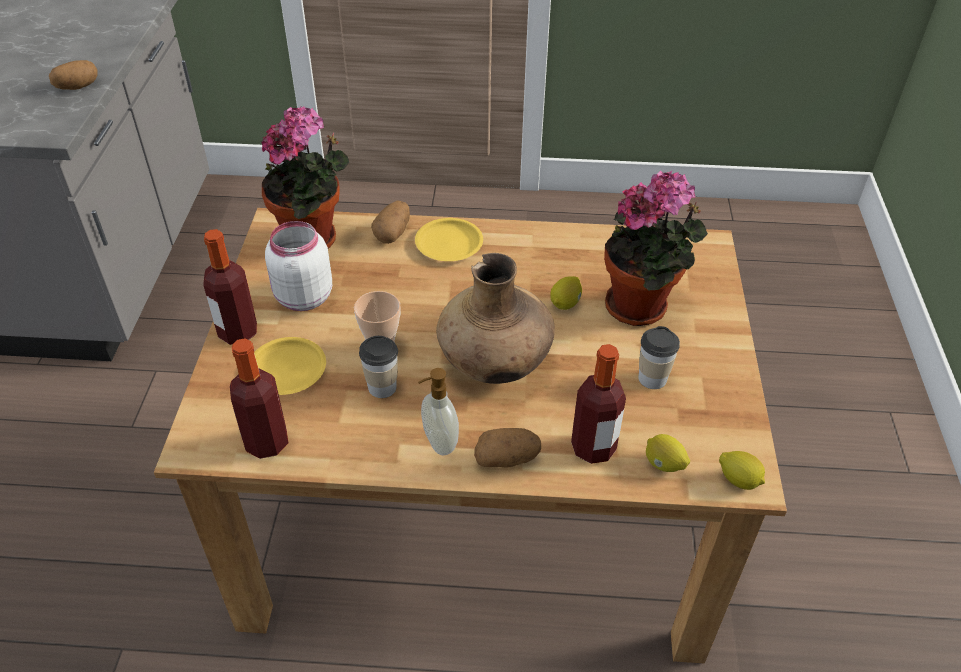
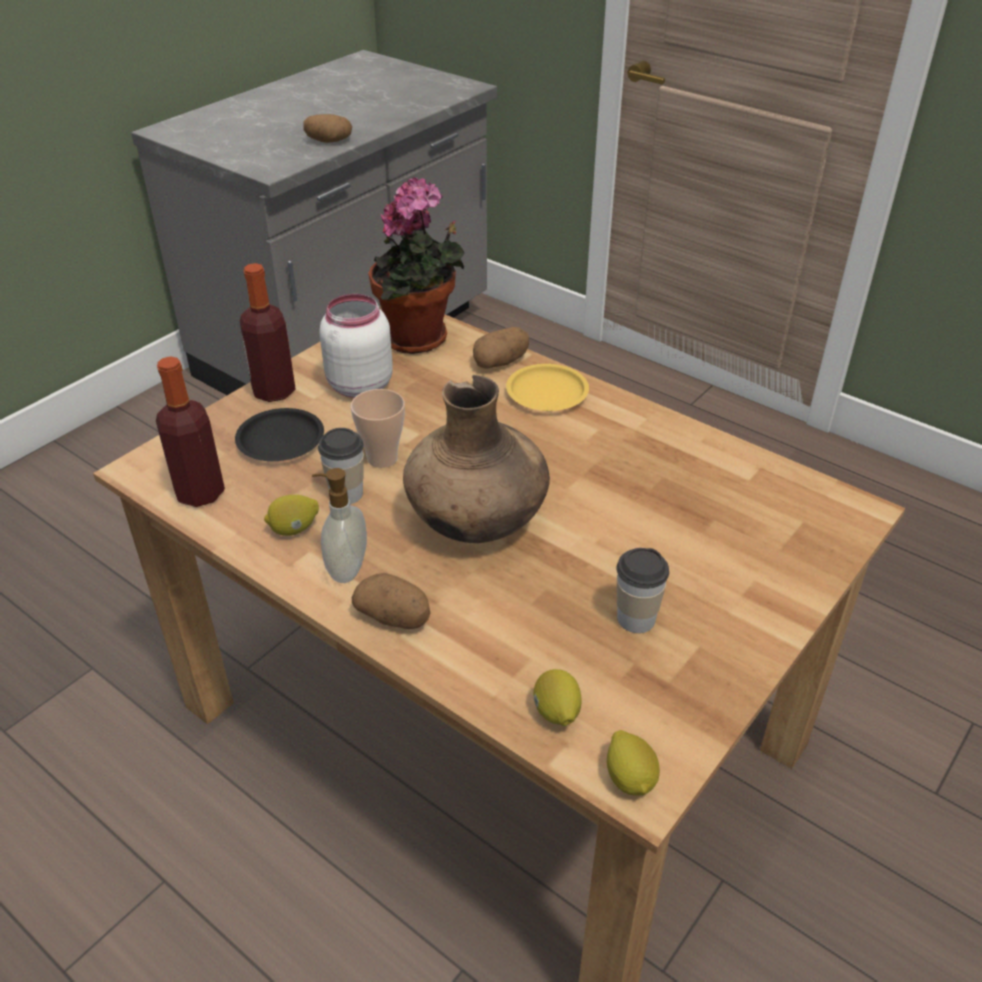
camera: 35 degrees right, 5 degrees down
(287, 369) = (281, 440): yellow plate -> black plate
(565, 303) = (614, 499): lemon -> lemon (294, 529)
(593, 448) = (494, 654): bottle -> none
(642, 307) = (700, 540): potted plant -> none

